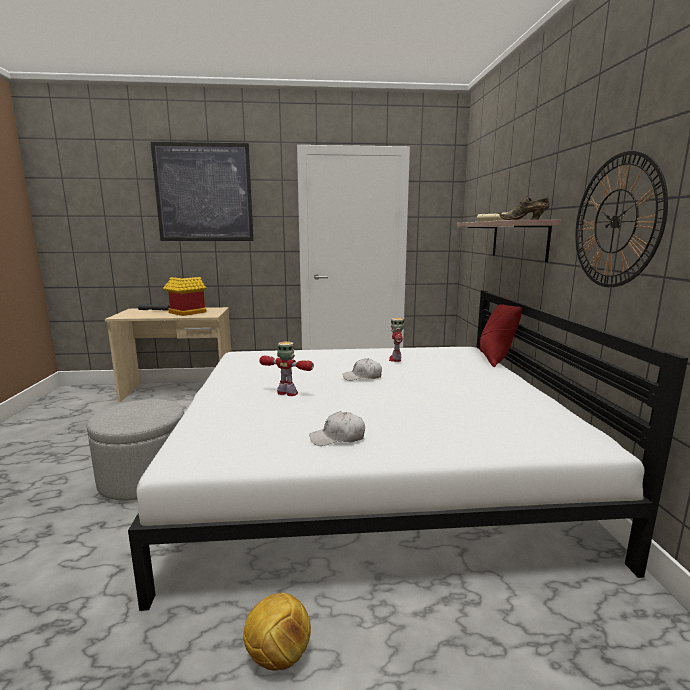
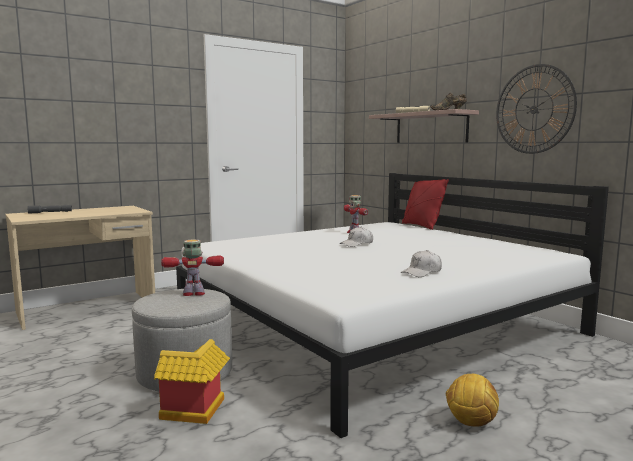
camera: 30 degrees left, 5 degrees down
(185, 313) = (101, 212): toy house -> toy house (194, 413)
(204, 193) = (105, 76): picture -> none
(288, 393) = (323, 259): toy robot -> toy robot (194, 294)

